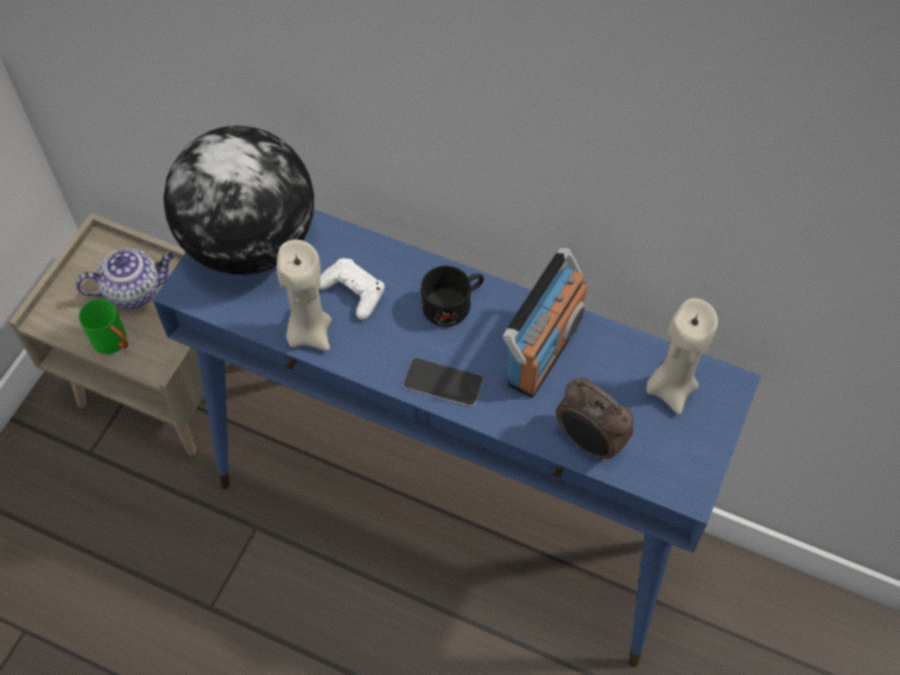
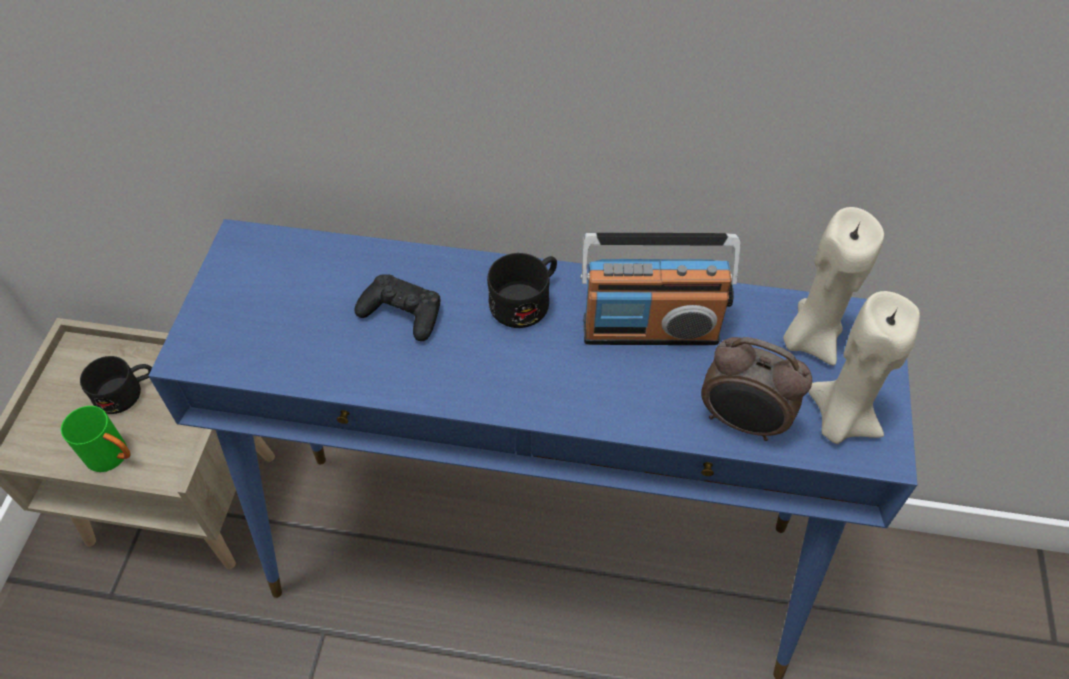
camera: 15 degrees left, 5 degrees down
(135, 290) = (127, 392): teapot -> black mug
(251, 244) = (261, 285): globe -> none
(309, 332) = (360, 370): beige candle -> beige candle (840, 419)
(353, 292) = (402, 313): white game controller -> black game controller
(443, 382) = (543, 392): phone -> none
(543, 350) = (650, 329): radio -> radio turned 75 degrees clockwise

